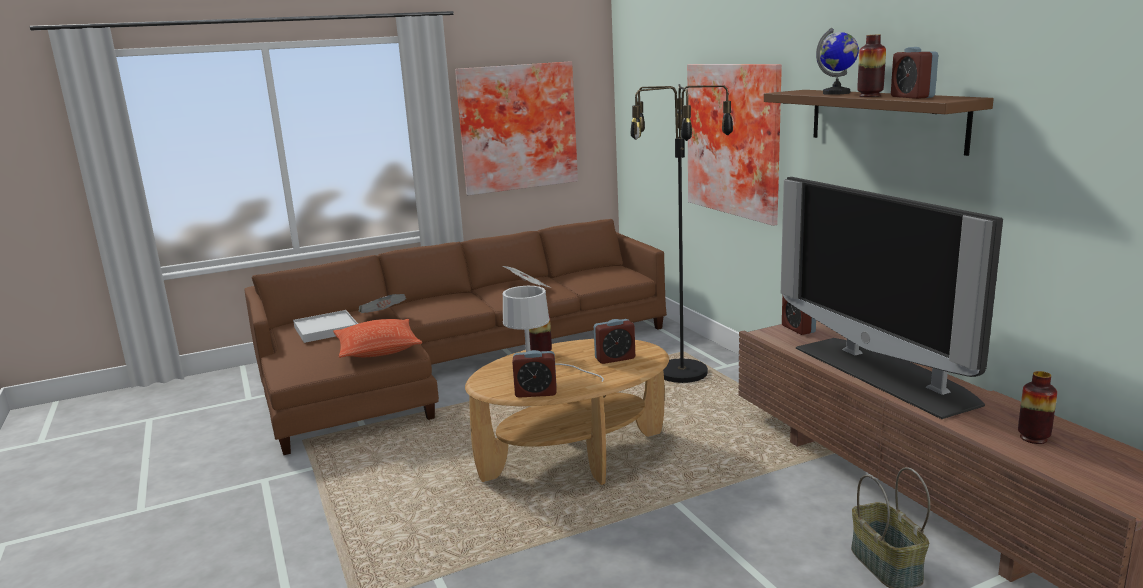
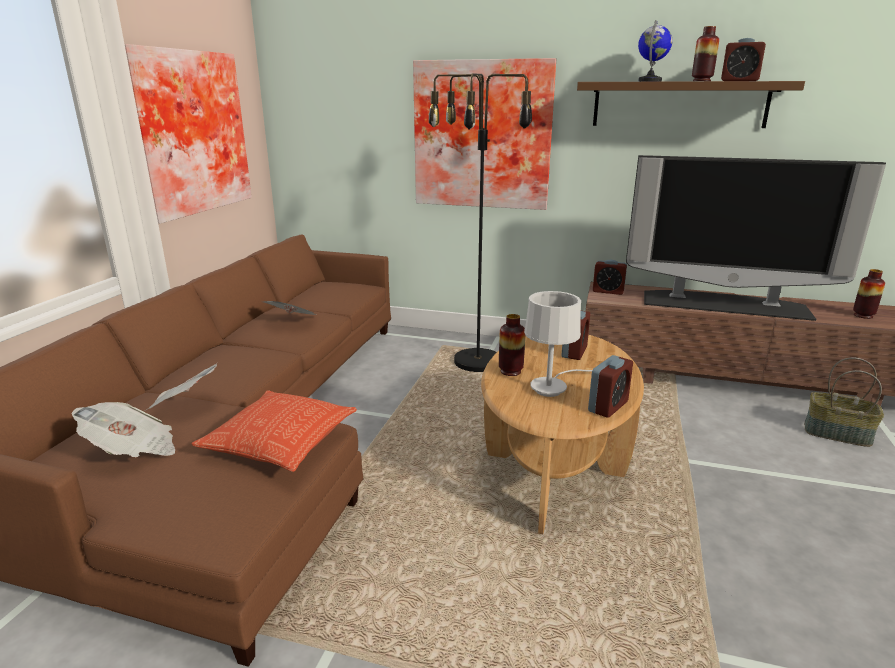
camera: 50 degrees left, 5 degrees up
(326, 329) = (133, 450): white tray -> newspaper

